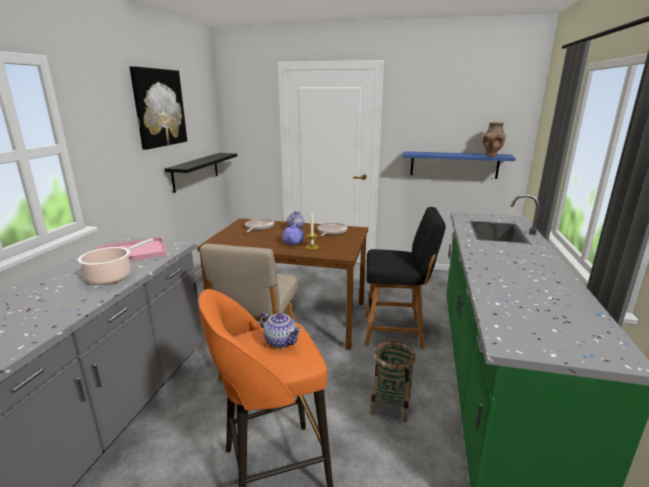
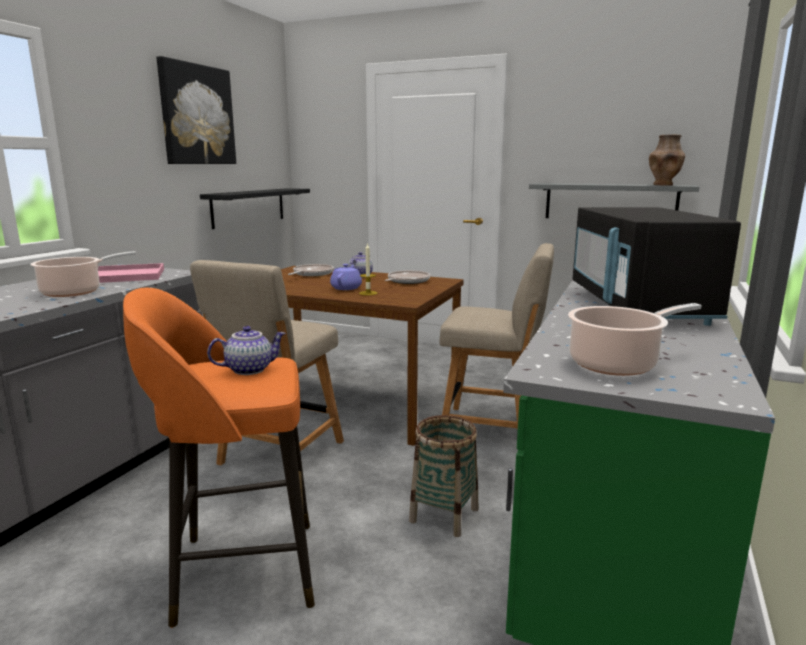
camera: 10 degrees right, 5 degrees down
(281, 341) = (249, 369): teapot -> teapot turned 75 degrees counterclockwise
(396, 331) = (492, 429): black chair -> beige chair
(454, 165) = (610, 202): blue shelf -> grey shelf
(516, 265) = (637, 306): none -> black microwave
(544, 331) = (617, 364): none -> cooking pot

